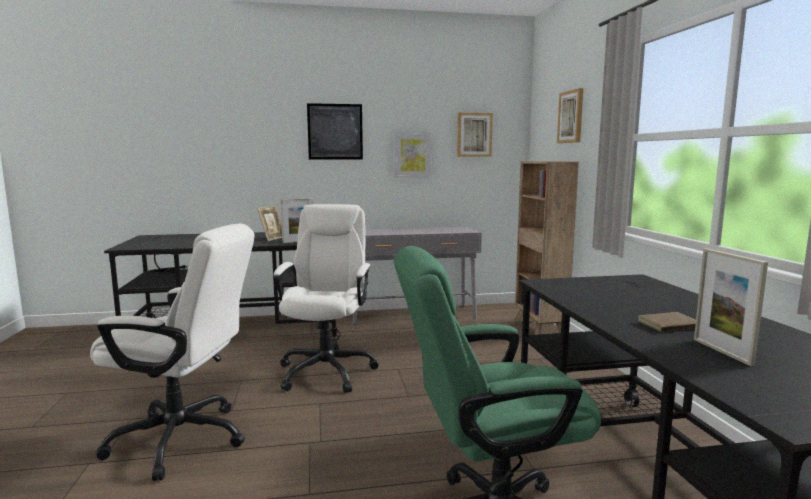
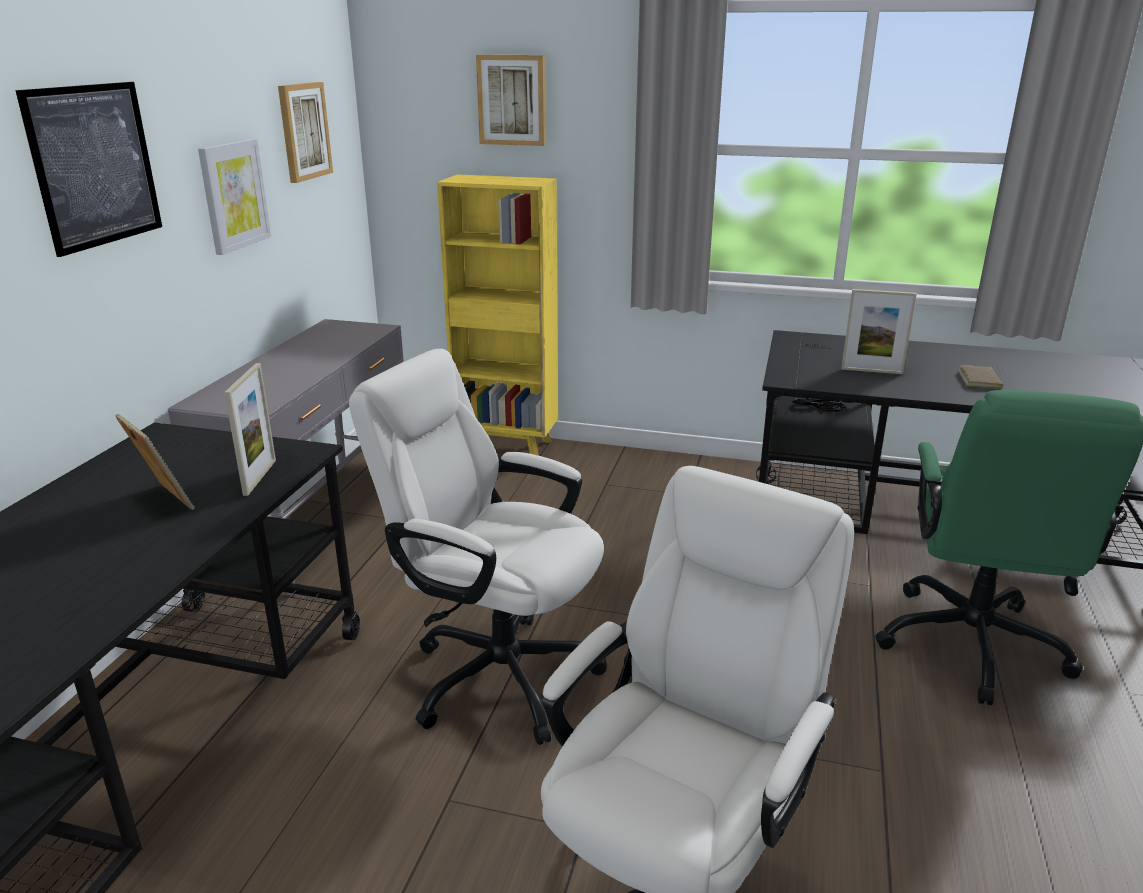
camera: 65 degrees left, 15 degrees up
(539, 328) = (507, 446): brown bookcase -> yellow bookcase
(722, 351) = (1055, 387): picture frame -> picture frame (871, 371)

